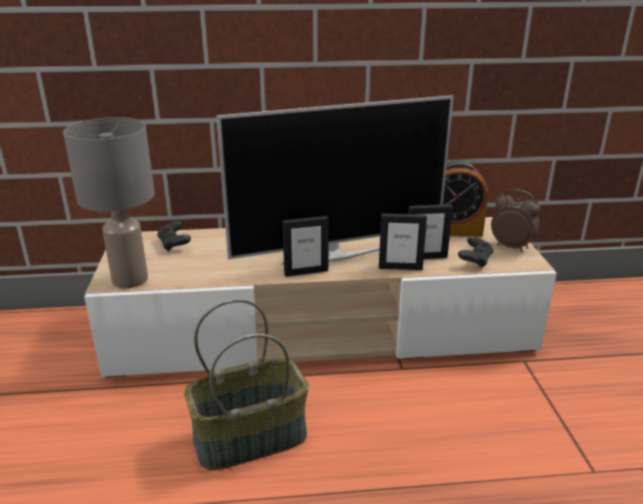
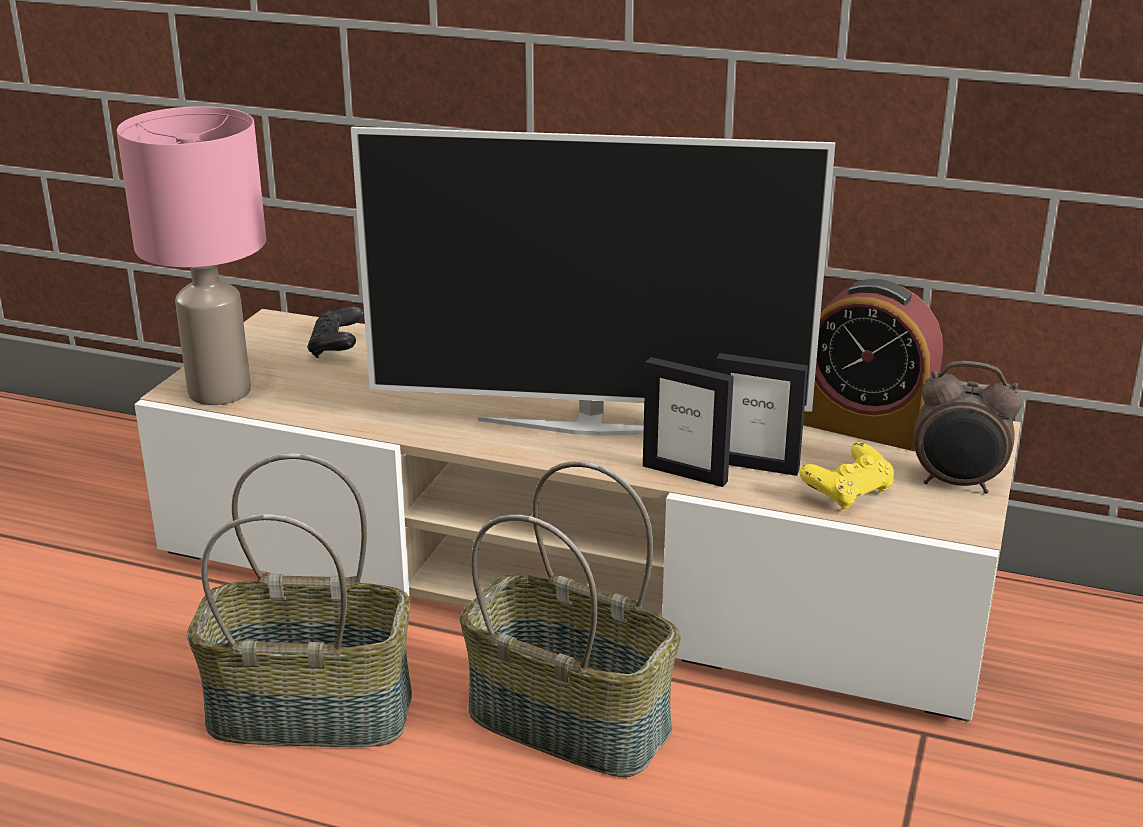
camera: 25 degrees right, 0 degrees up
(130, 280) = (219, 392): grey table lamp -> pink table lamp
(306, 272) = (506, 443): picture frame -> none
(379, 401) = (572, 720): none -> basket
(475, 260) = (848, 494): black game controller -> yellow game controller
(511, 246) = (957, 484): alarm clock -> alarm clock turned 135 degrees clockwise

